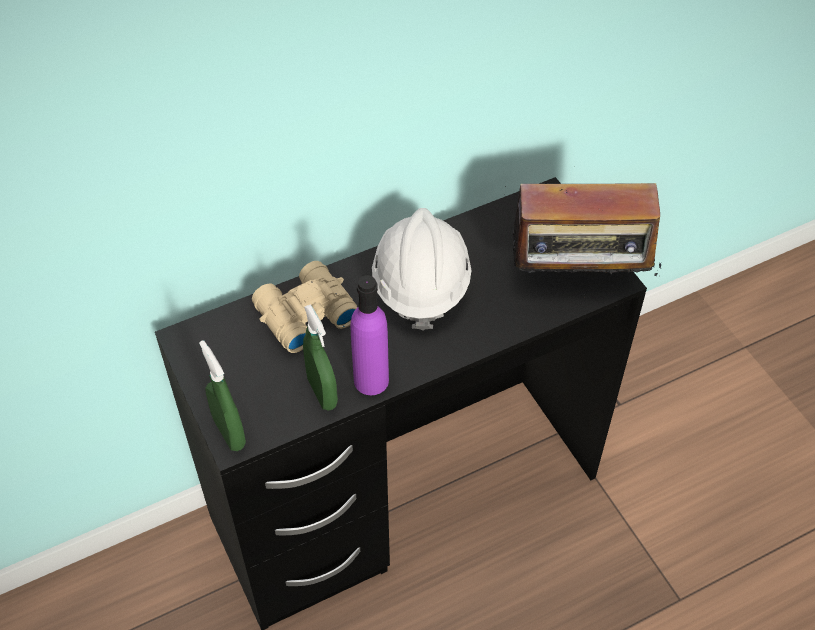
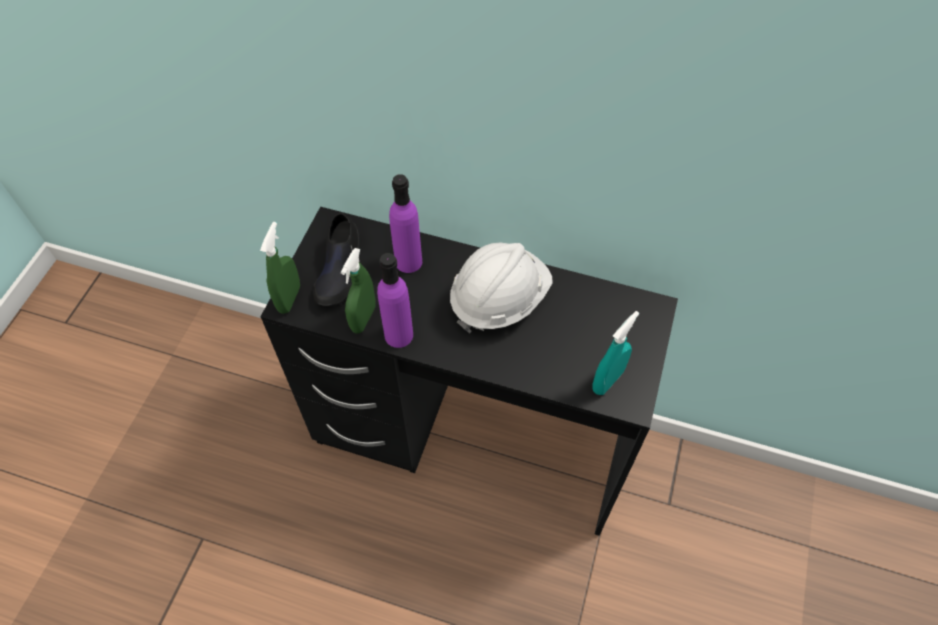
camera: 45 degrees right, 5 degrees up
(247, 371) = (339, 270): none -> black shoe
(303, 314) = (408, 261): beige binoculars -> purple bottle
(578, 278) = (607, 380): radio -> turquoise spray bottle

